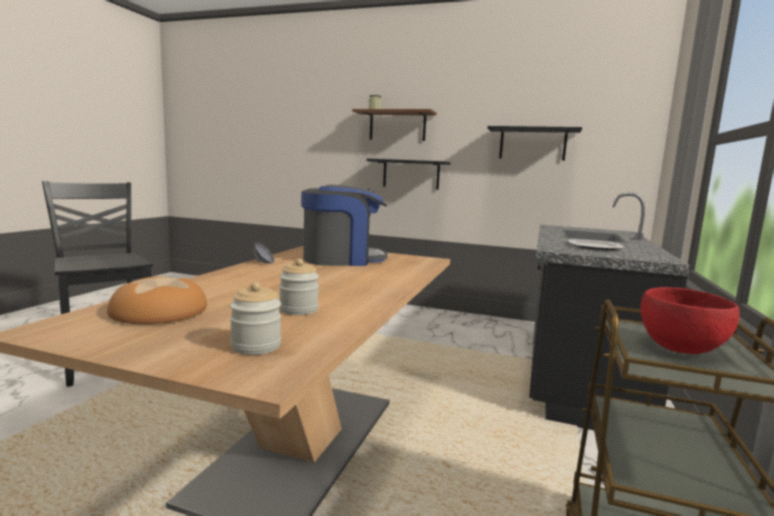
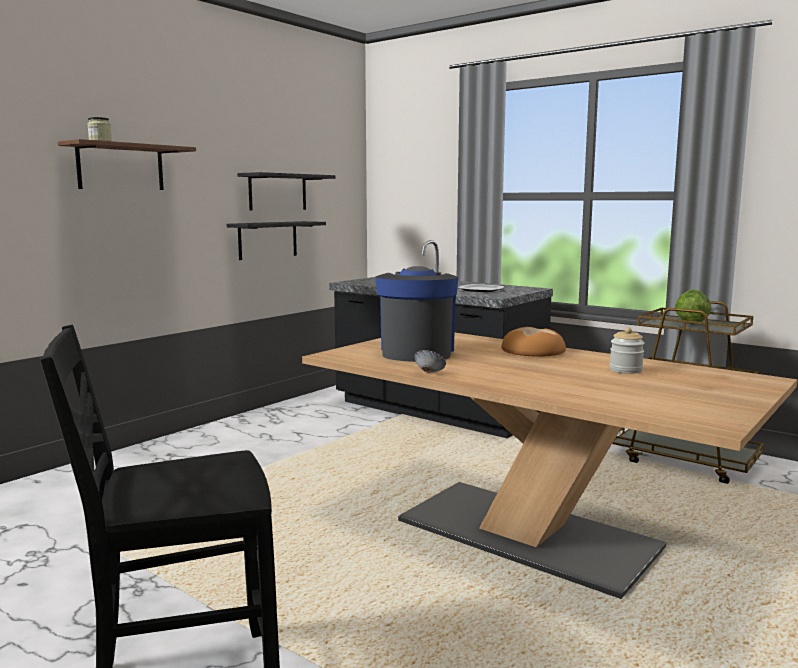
camera: 70 degrees left, 0 degrees up
(158, 311) = (644, 400): bread -> bread (532, 351)
(256, 346) = (716, 380): jar -> none
(411, 174) = (149, 240): black shelf -> black shelf (268, 240)
(679, 348) = (690, 323): red bowl -> lettuce

